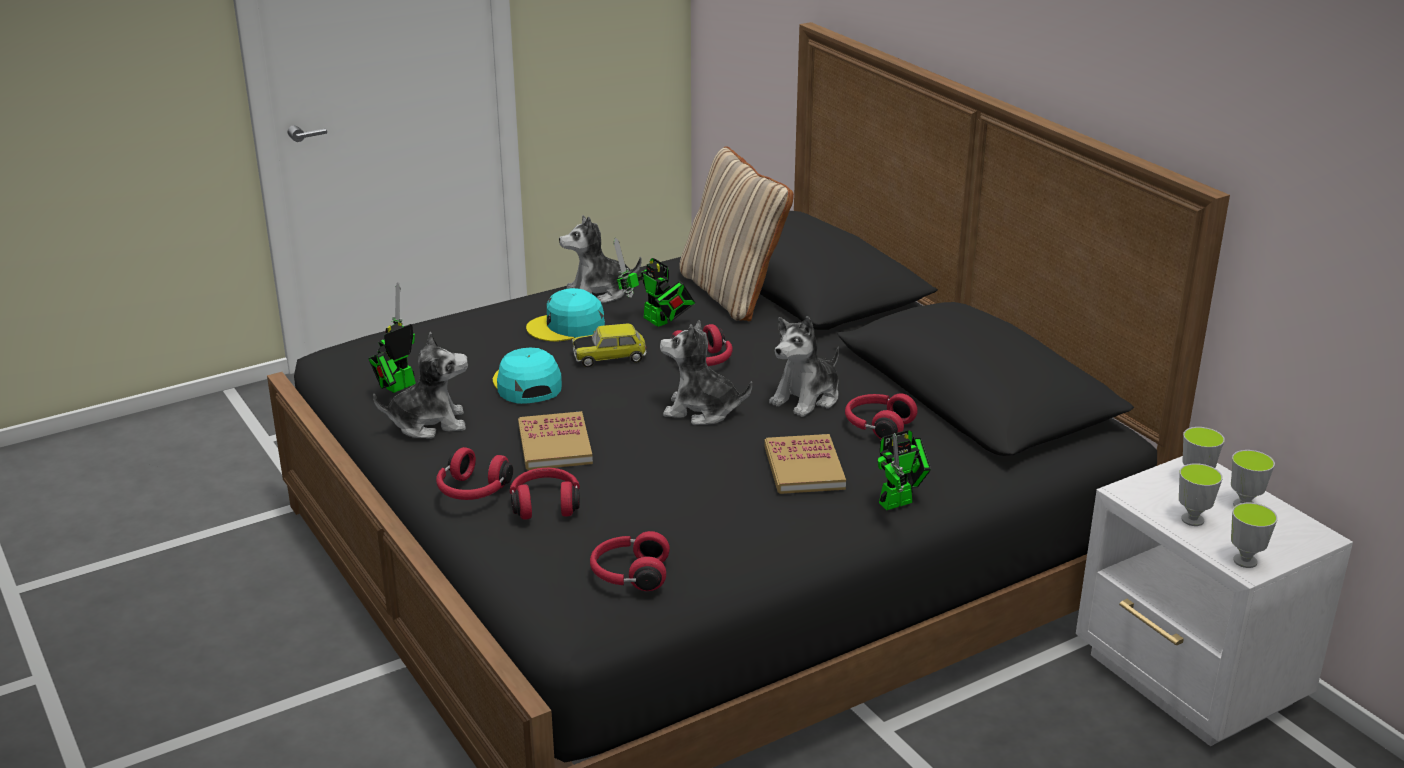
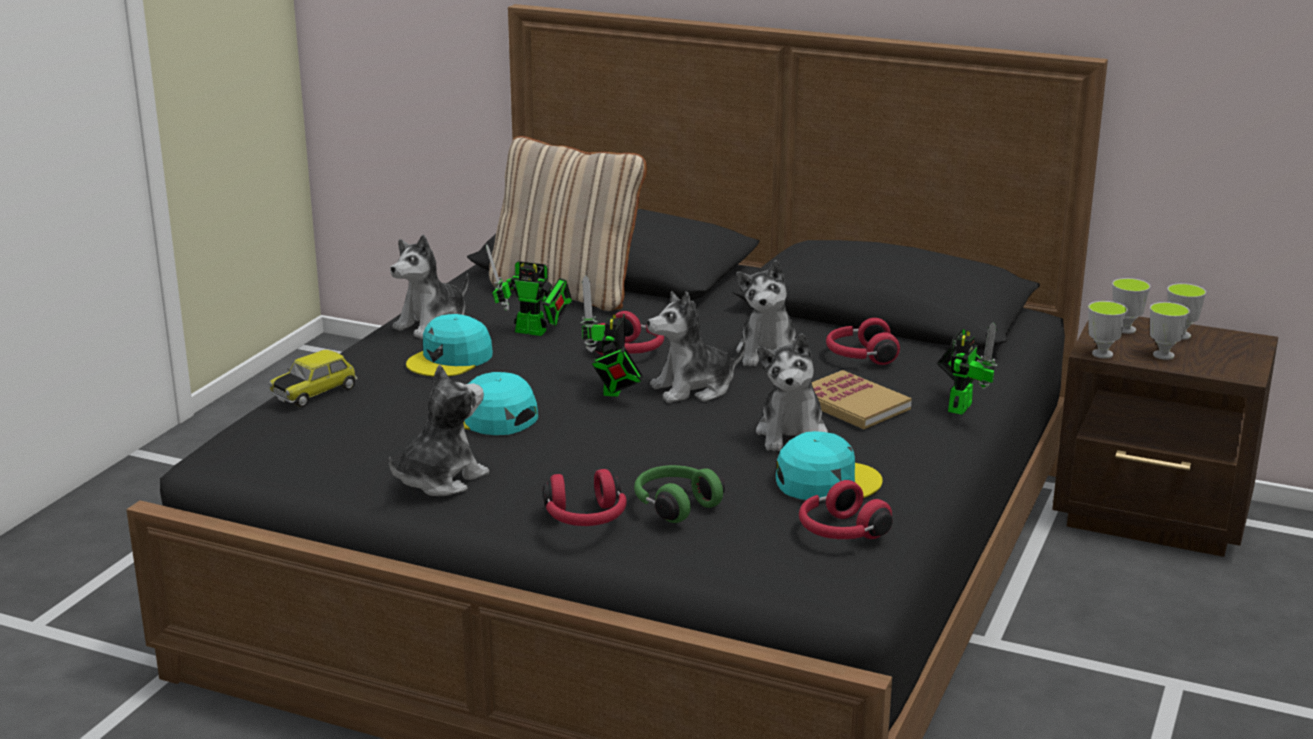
camera: 35 degrees left, 5 degrees down
(396, 387) = (354, 460): toy robot -> toy robot (612, 392)
(545, 504) = (674, 505): red headphones -> green headphones
(554, 445) = (603, 456): book -> none
(609, 356) = (535, 371): toy car -> toy car (314, 392)
(682, 528) = (826, 481): none -> turquoise cap
(716, 477) = (792, 434): none -> plush toy
(1189, 681) = (1154, 518): white nightstand -> brown nightstand
(1245, 561) = (1236, 370): cup -> cup (1102, 354)

